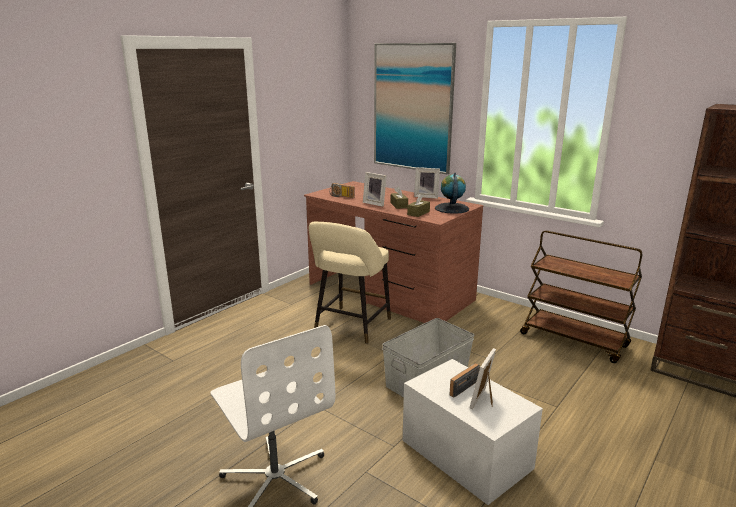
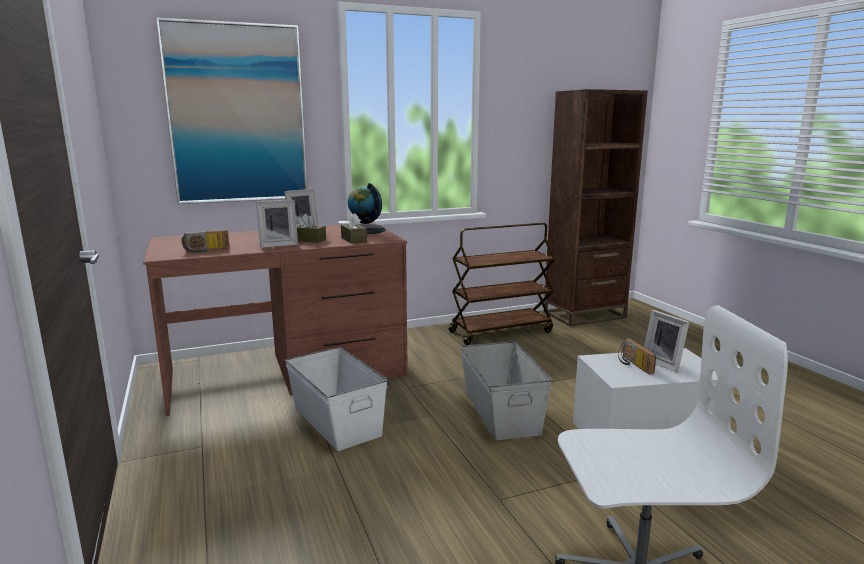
camera: 60 degrees left, 5 degrees down
(350, 327) = (336, 421): beige stool -> white storage box

